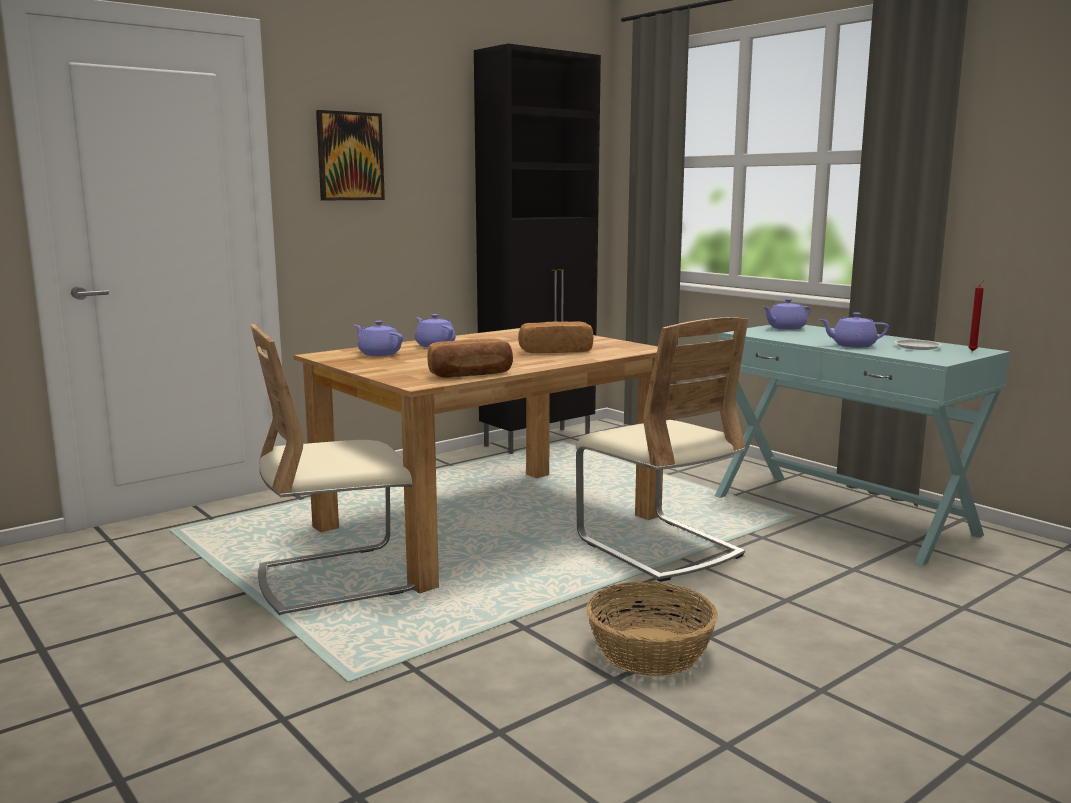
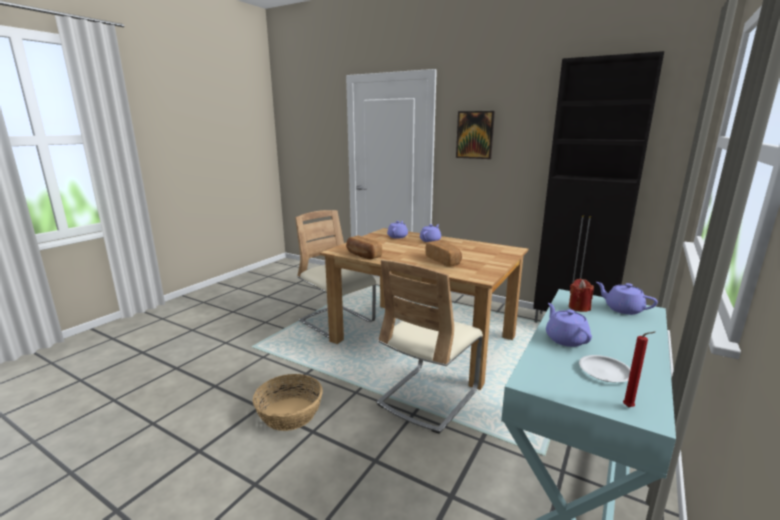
camera: 70 degrees right, 5 degrees up
(777, 334) = (579, 307): none -> red candle

